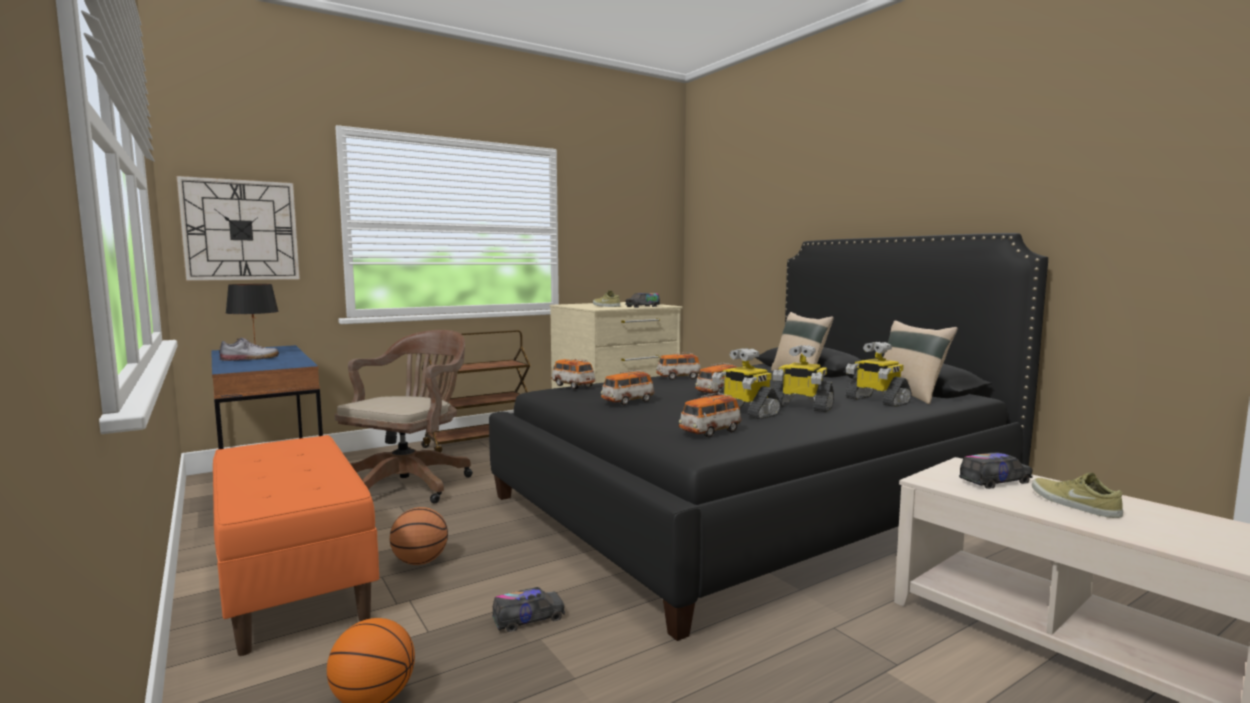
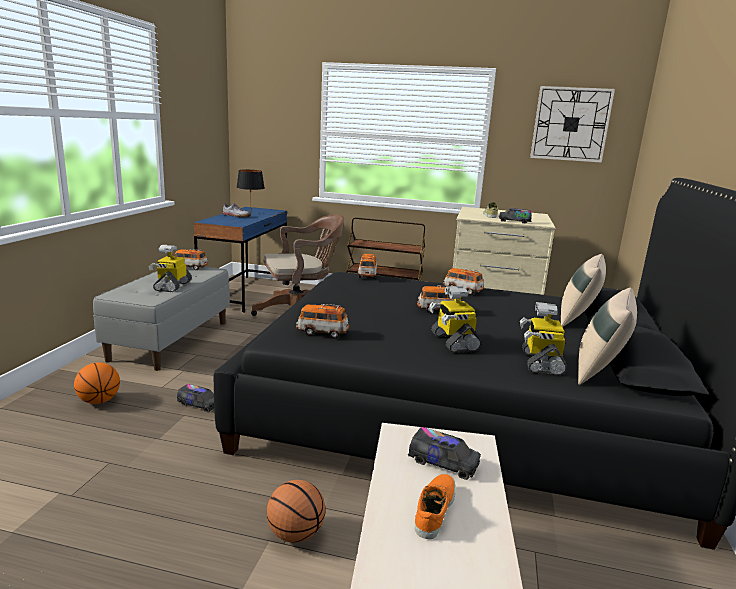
camera: 45 degrees right, 10 degrees up
(241, 230) = (265, 135): wall clock -> wall clock (570, 124)
(291, 580) = (170, 340): orange bench -> grey bench
(420, 562) = (221, 355): basketball -> basketball (296, 534)
(627, 401) = (356, 296): toy car -> toy car (190, 267)
(745, 412) = (397, 330): toy robot -> toy robot (172, 286)
(1073, 504) = (433, 509): beige shoe -> orange shoe

